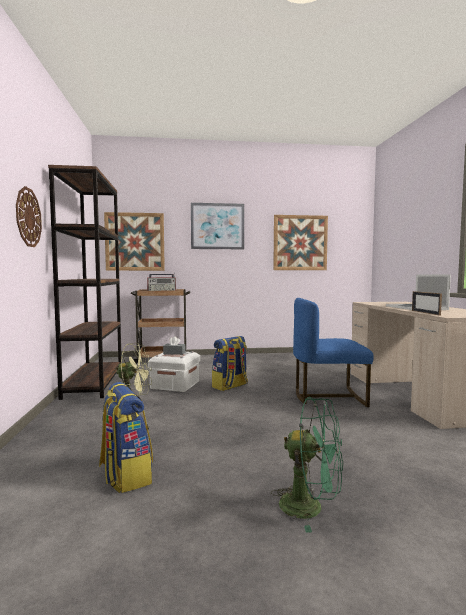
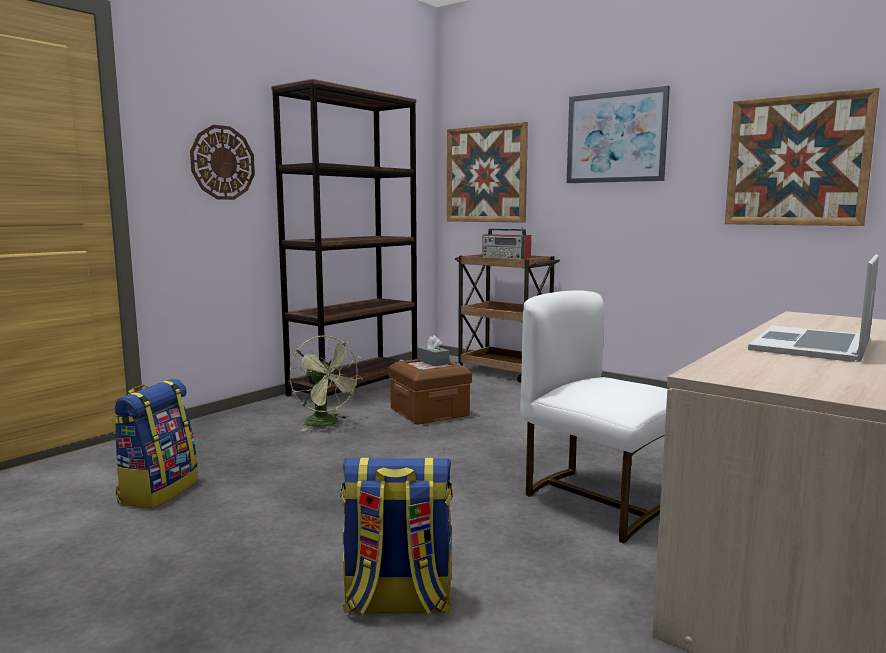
camera: 45 degrees right, 5 degrees up
(175, 385) = (429, 412): white storage box -> brown storage box
(230, 386) = (491, 435): backpack -> backpack (397, 602)
(310, 507) = (191, 607): green fan -> none
(328, 396) = (599, 500): blue chair -> white chair
(425, 313) = (719, 358): picture frame -> none

